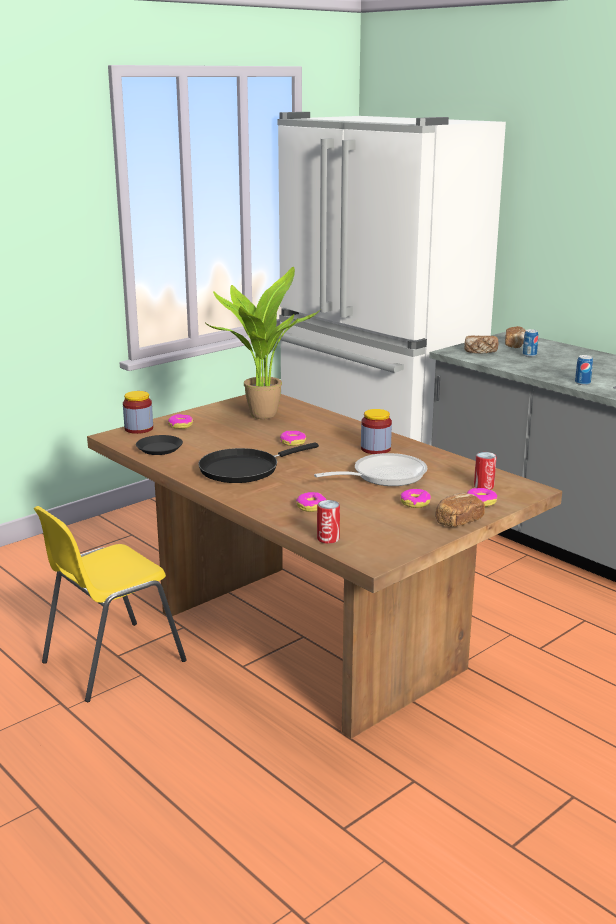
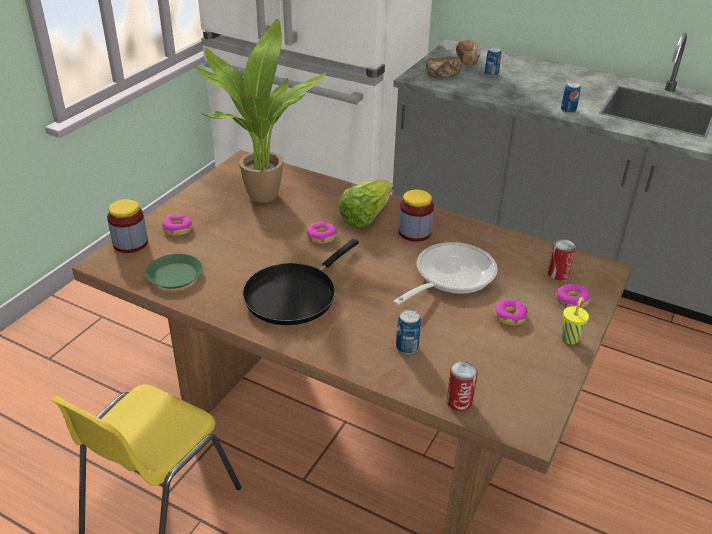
camera: 20 degrees left, 15 degrees up
(159, 449) = (175, 275): black plate -> green plate
(311, 507) = (407, 347): donut -> can
(340, 436) = (365, 217): none -> lettuce
(458, 521) = (570, 338): bread -> yellow cup

